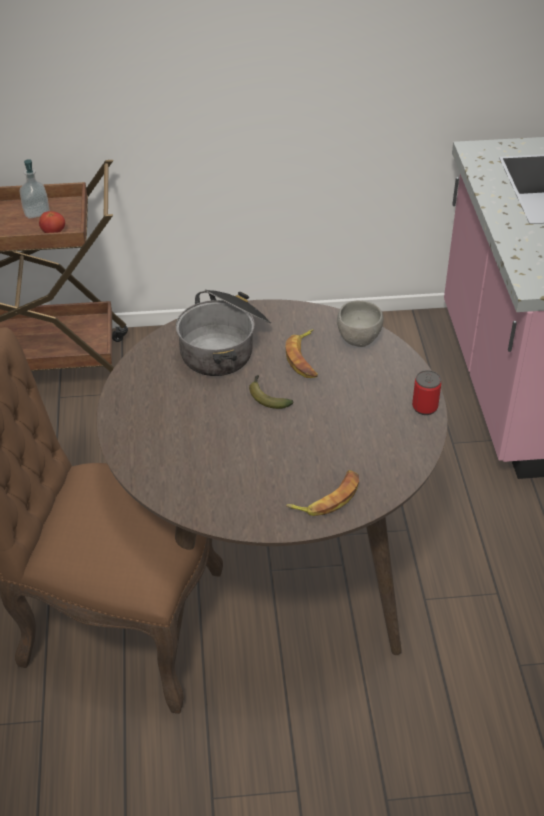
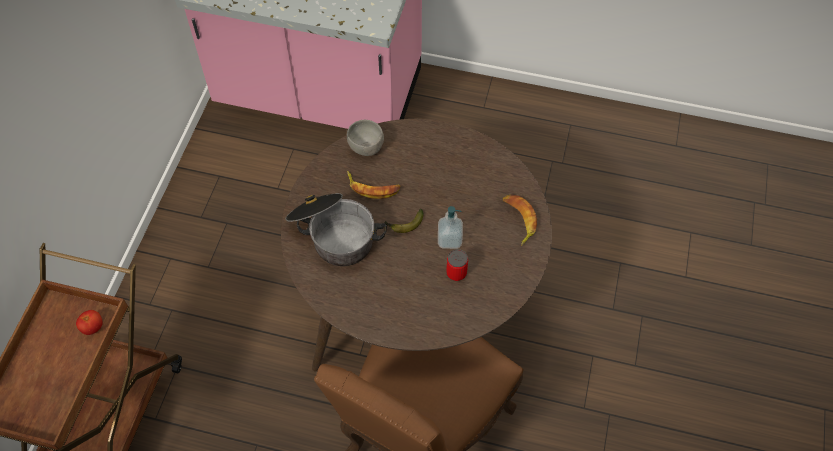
camera: 70 degrees left, 15 degrees up
(36, 212) = (49, 335): soap dispenser -> soap dispenser (449, 239)
(424, 407) = (454, 136): can -> can (456, 273)

